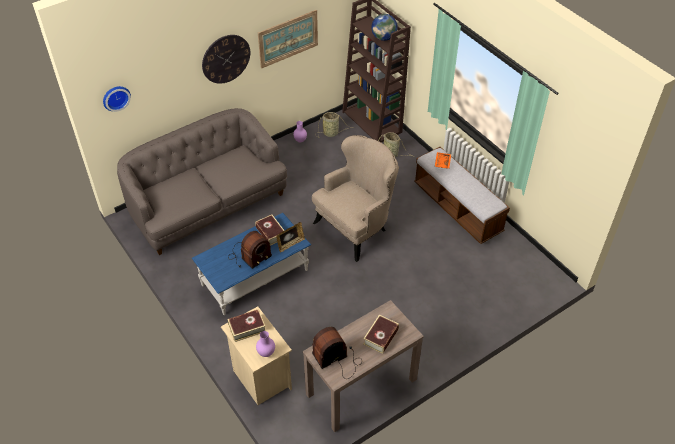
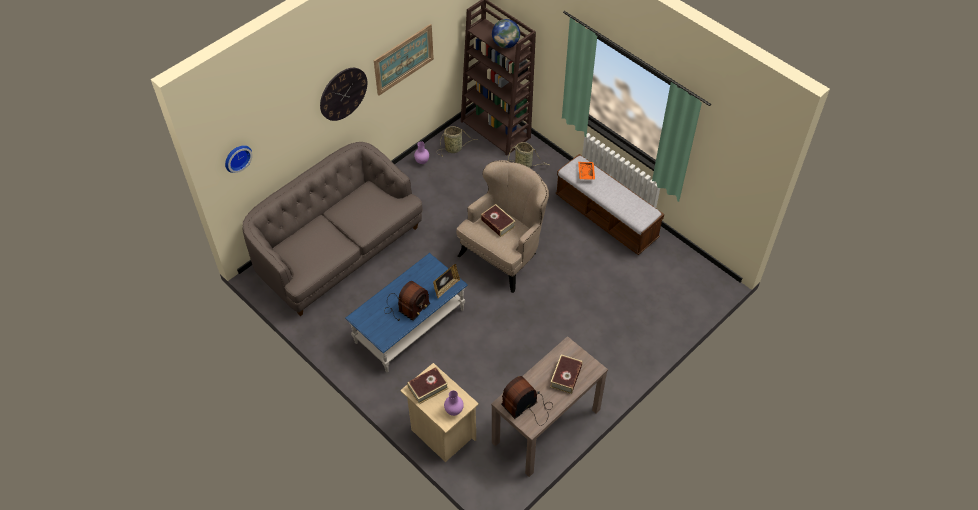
camera: 10 degrees left, 5 degrees up
(270, 233) = (422, 278): book -> book (498, 223)

